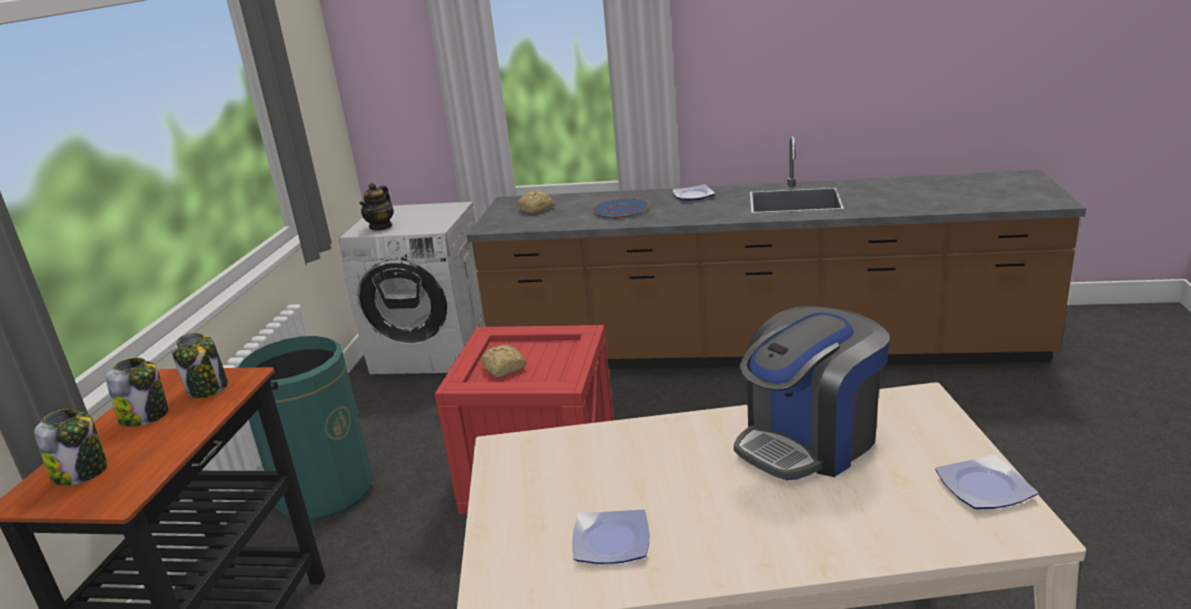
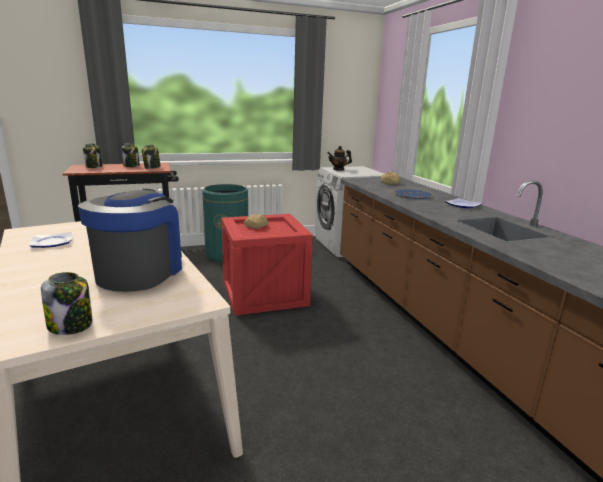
camera: 60 degrees right, 5 degrees down
(809, 441) = (140, 272): coffee machine -> coffee machine turned 75 degrees clockwise
(982, 487) = (71, 325): plate -> jar

